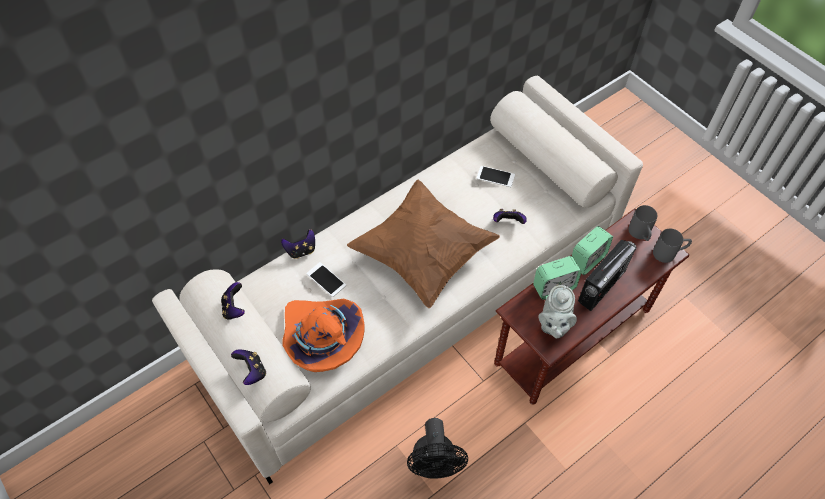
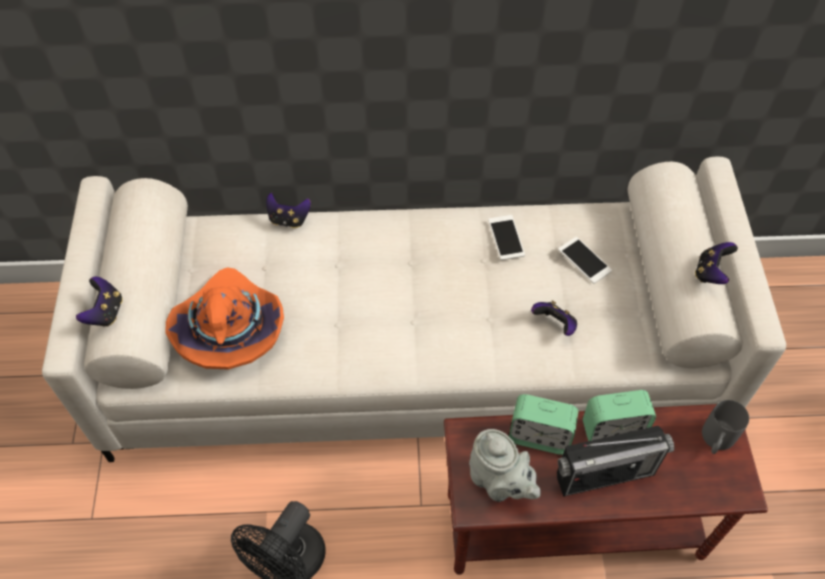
camera: 35 degrees right, 0 degrees up
(234, 308) = (146, 235): game controller -> game controller (711, 273)
(326, 279) = (288, 267): phone -> phone (506, 237)
(423, 254) = (419, 302): brown pillow -> none
(553, 325) = (499, 483): grey teapot -> grey teapot turned 90 degrees counterclockwise
(669, 253) = (737, 490): grey mug -> none

